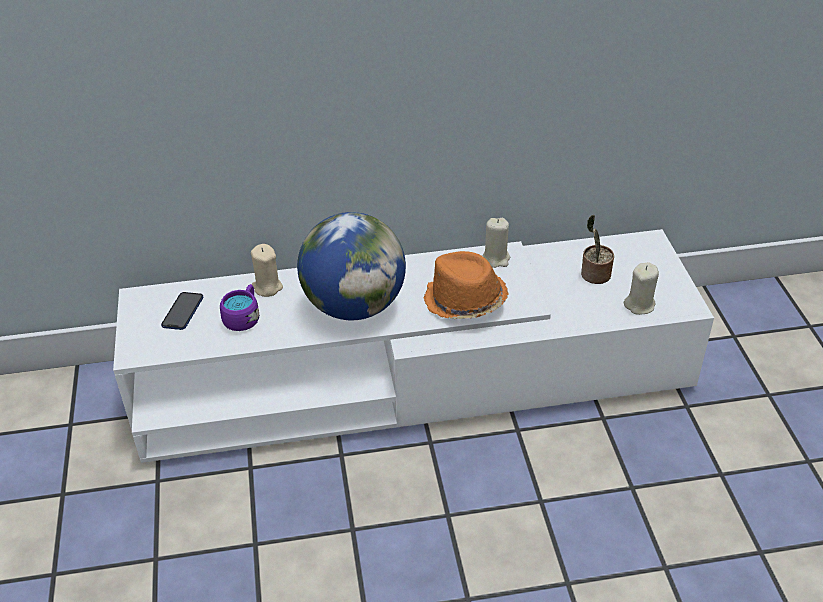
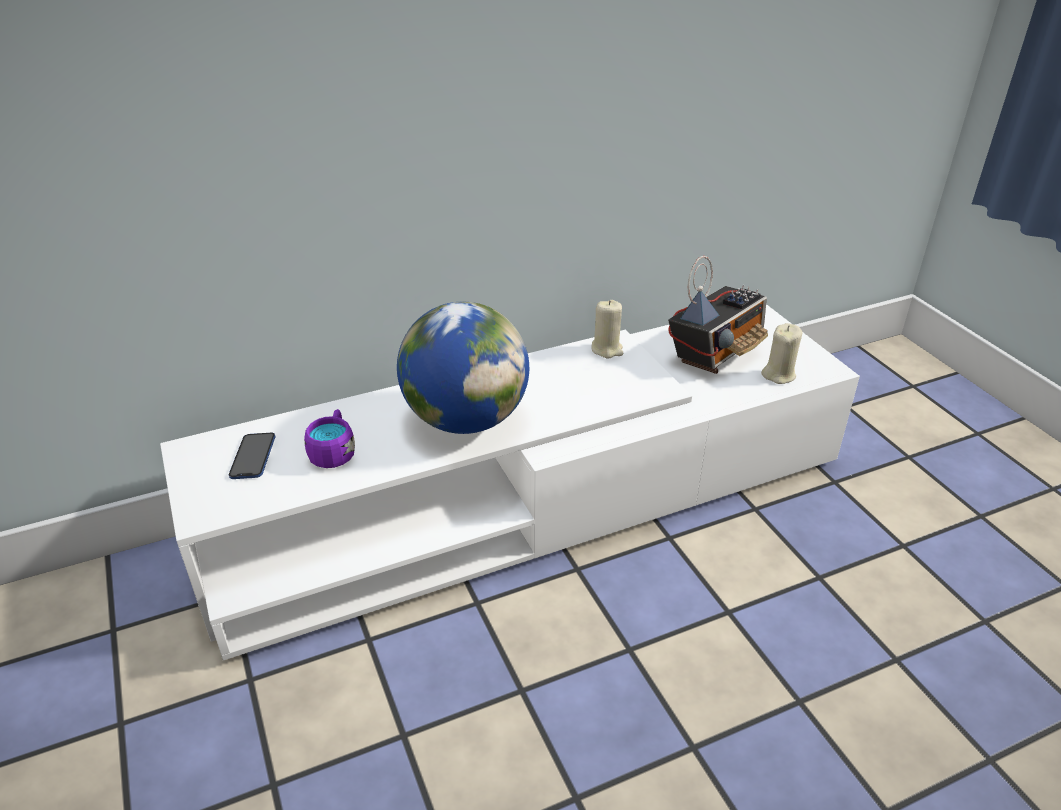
camera: 15 degrees left, 5 degrees down
(267, 287) = (352, 414): beige candle -> none
(464, 301) = (591, 396): orange hat -> none
(594, 275) = (716, 352): potted plant -> radio

